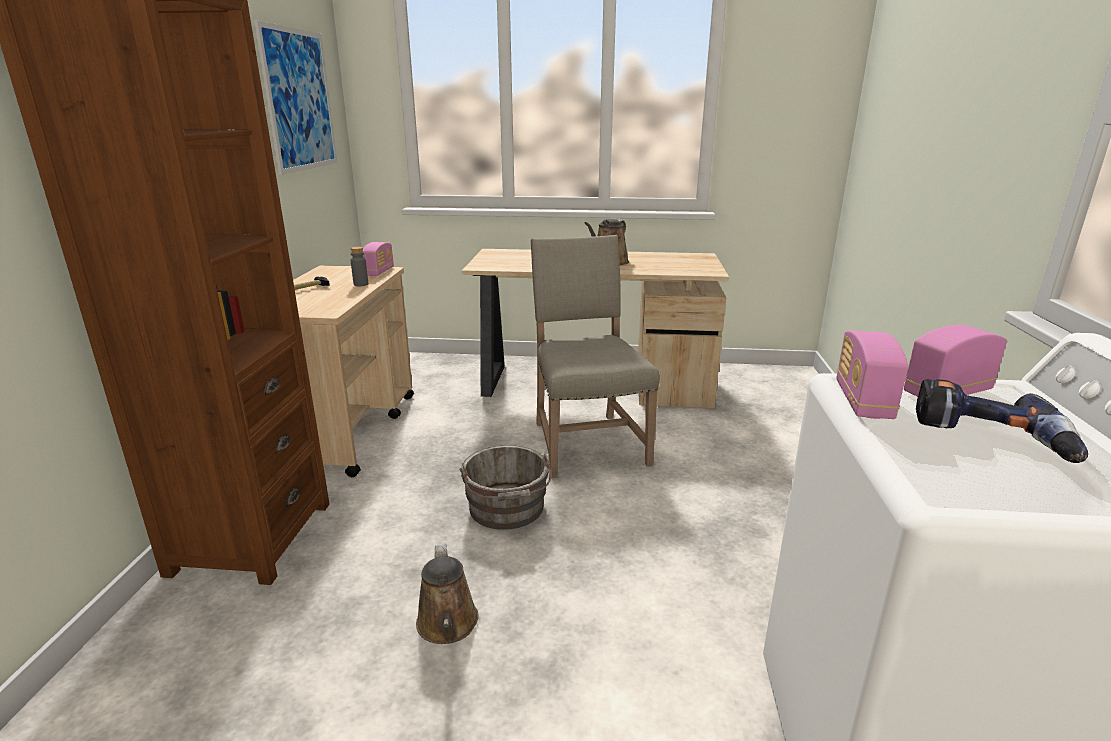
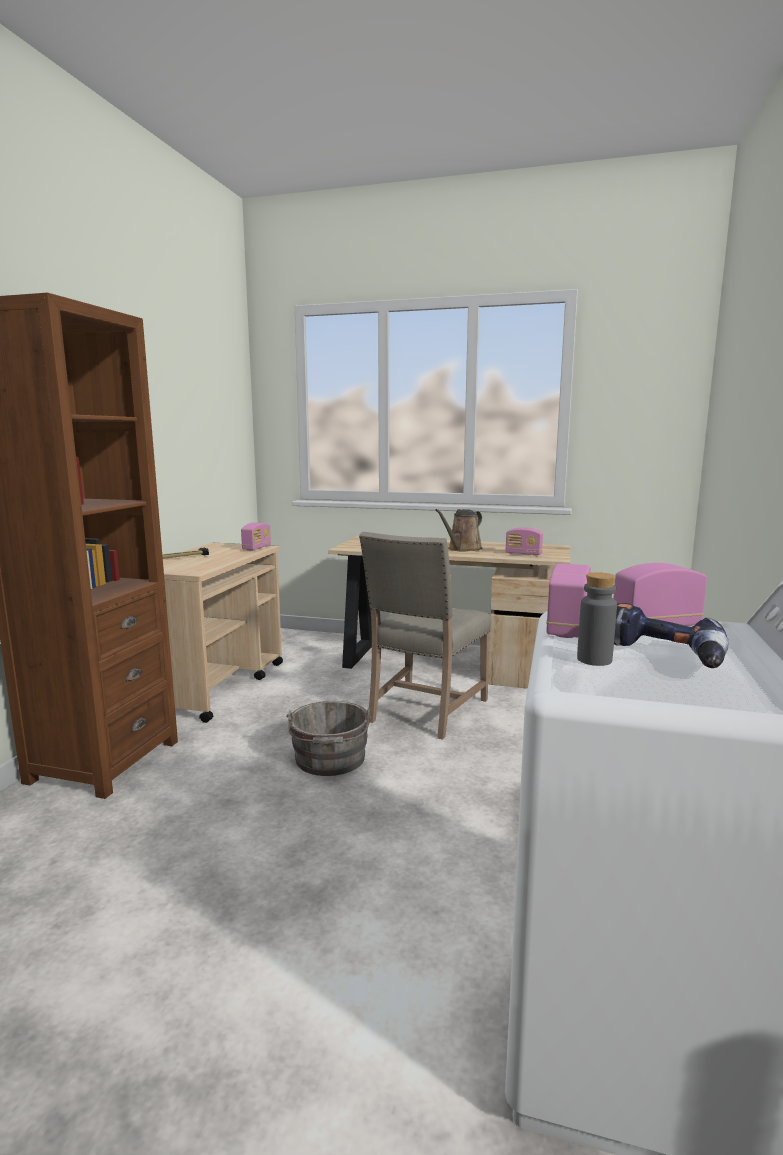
camera: 10 degrees right, 10 degrees down
(299, 100) = (208, 408): picture -> none
(361, 284) = (235, 555): grey bottle -> grey bottle (594, 660)
(448, 626) = (240, 847): brown watering can -> none
(586, 442) = (425, 711): beige chair -> beige chair turned 150 degrees counterclockwise
(675, 267) = (523, 554): none -> radio

